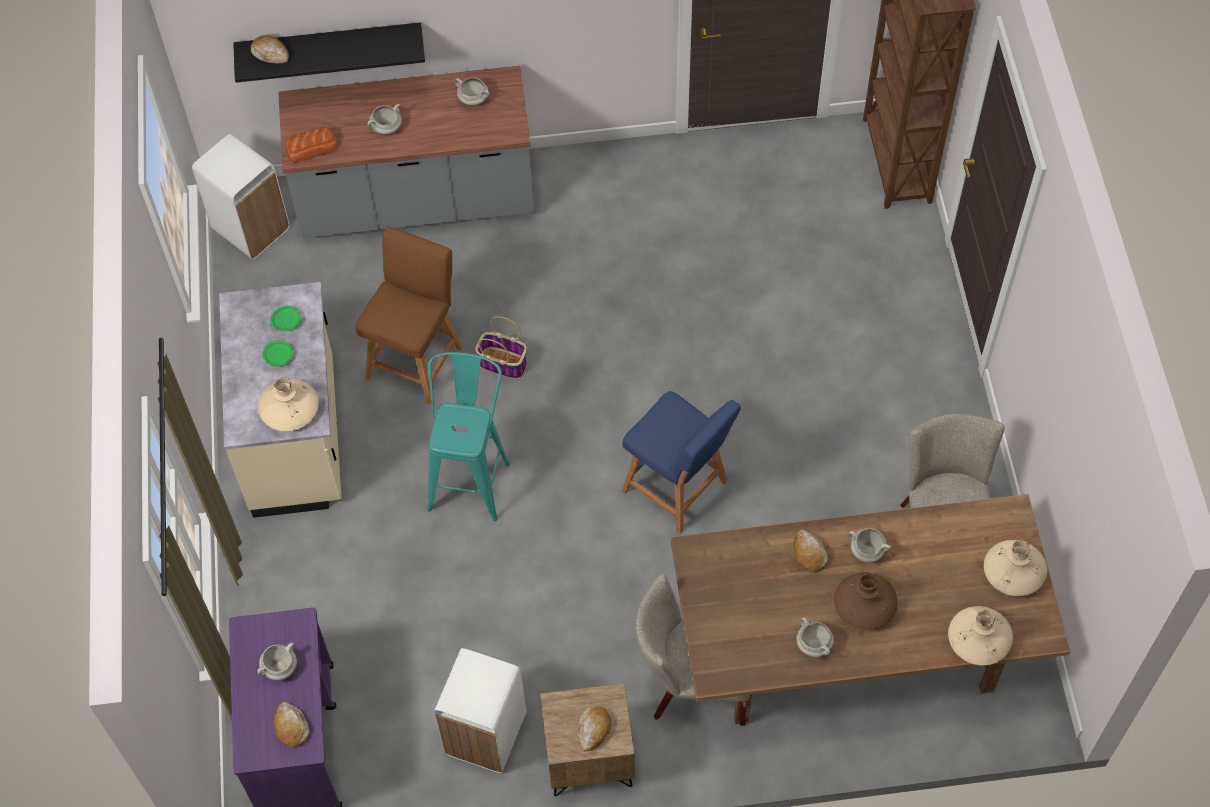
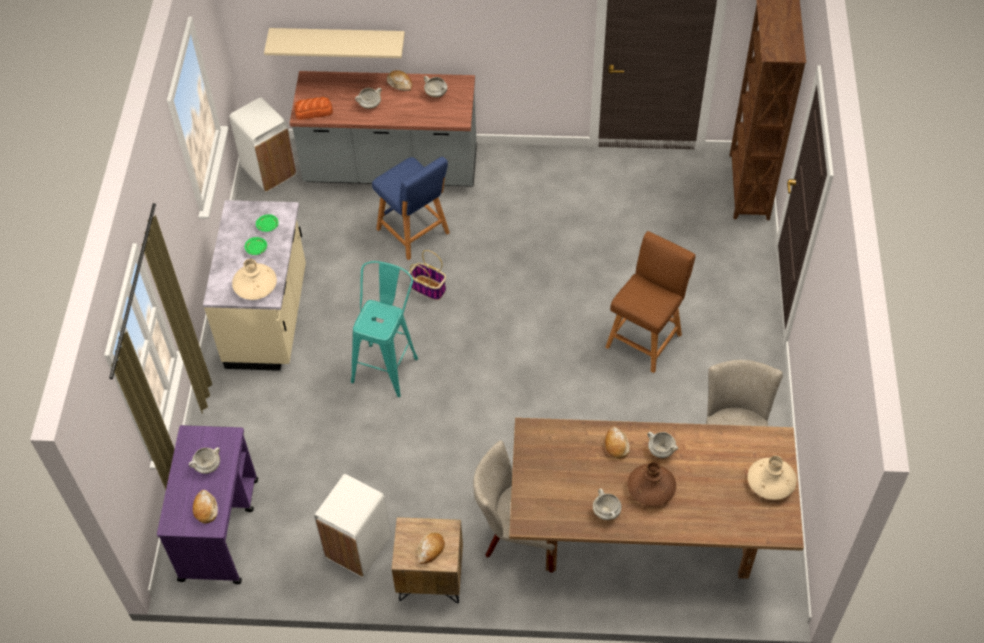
camera: 10 degrees right, 5 degrees down
(270, 53) = (293, 38): bread -> bread (400, 83)
(330, 45) = (338, 40): black shelf -> beige shelf
(417, 359) = (367, 276): brown stool -> brown stool (645, 338)
(678, 489) = (538, 395): blue stool -> blue stool (415, 233)
(978, 640) = (733, 528): beige vase -> none

